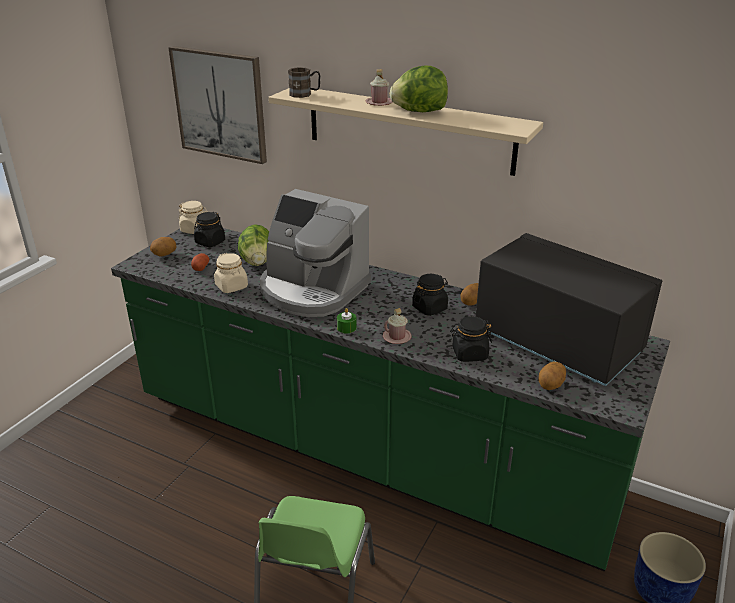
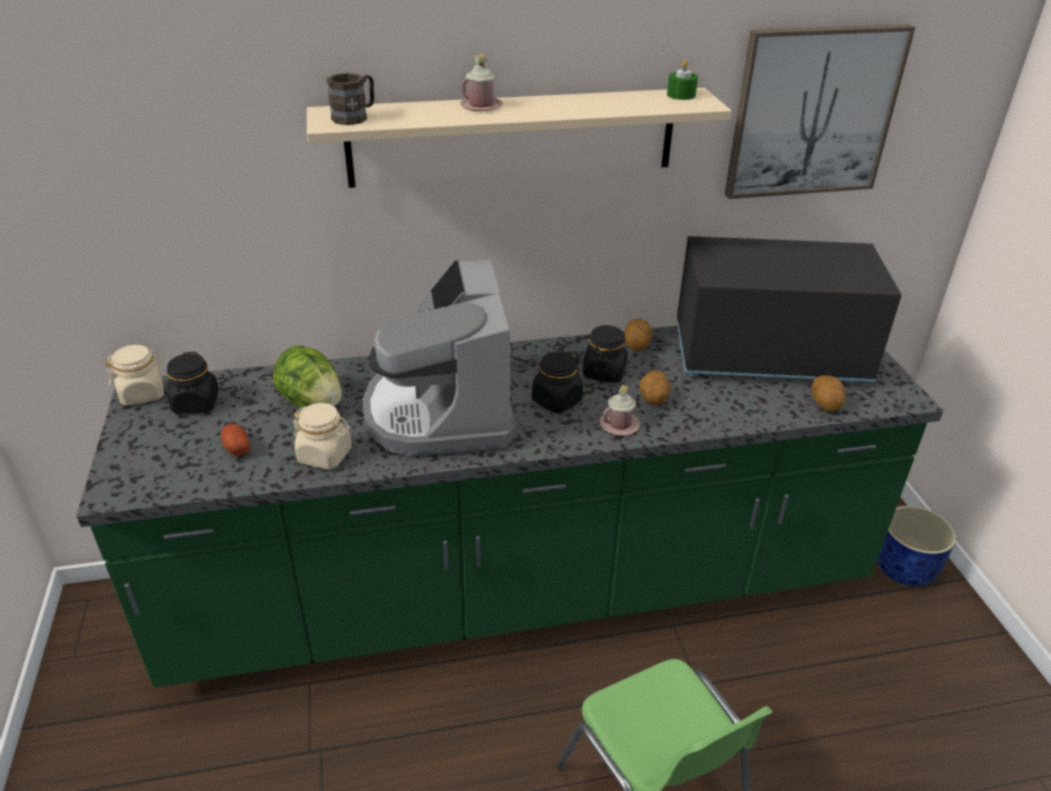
camera: 40 degrees left, 5 degrees up
(164, 254) = (146, 453): potato -> potato (652, 400)
(220, 104) = (151, 167): picture -> picture (812, 112)
(312, 290) = (441, 411): coffee machine -> coffee machine turned 90 degrees clockwise
(346, 328) = (550, 441): green candle -> green candle (681, 95)
(419, 112) = (556, 107): lettuce -> none
(469, 354) = (714, 408): black jar -> black jar (556, 400)

